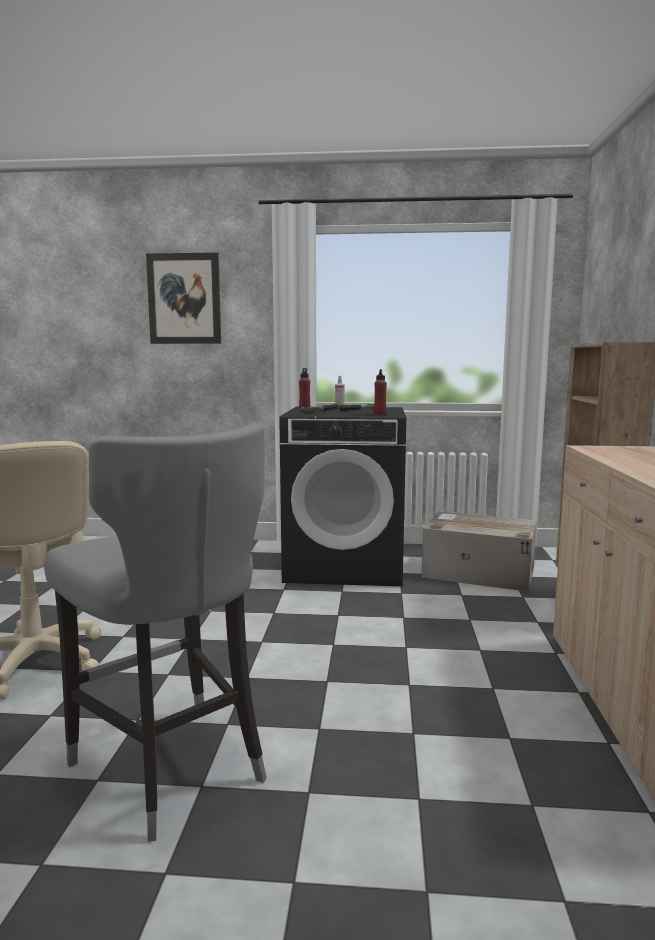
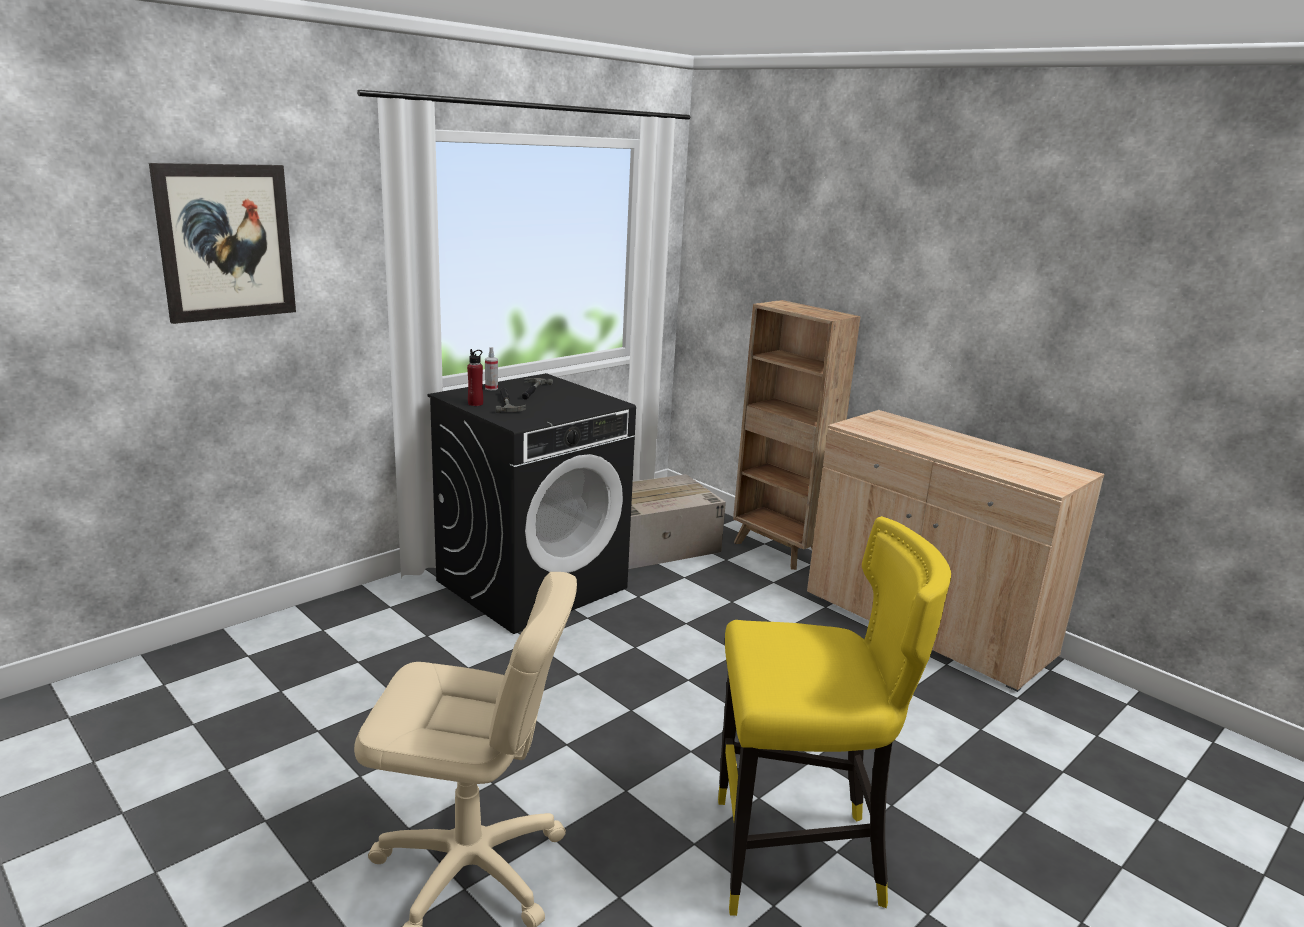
camera: 50 degrees left, 10 degrees up
(171, 769) = (798, 857): grey stool -> yellow stool
(380, 414) = (593, 402): red bottle -> none

